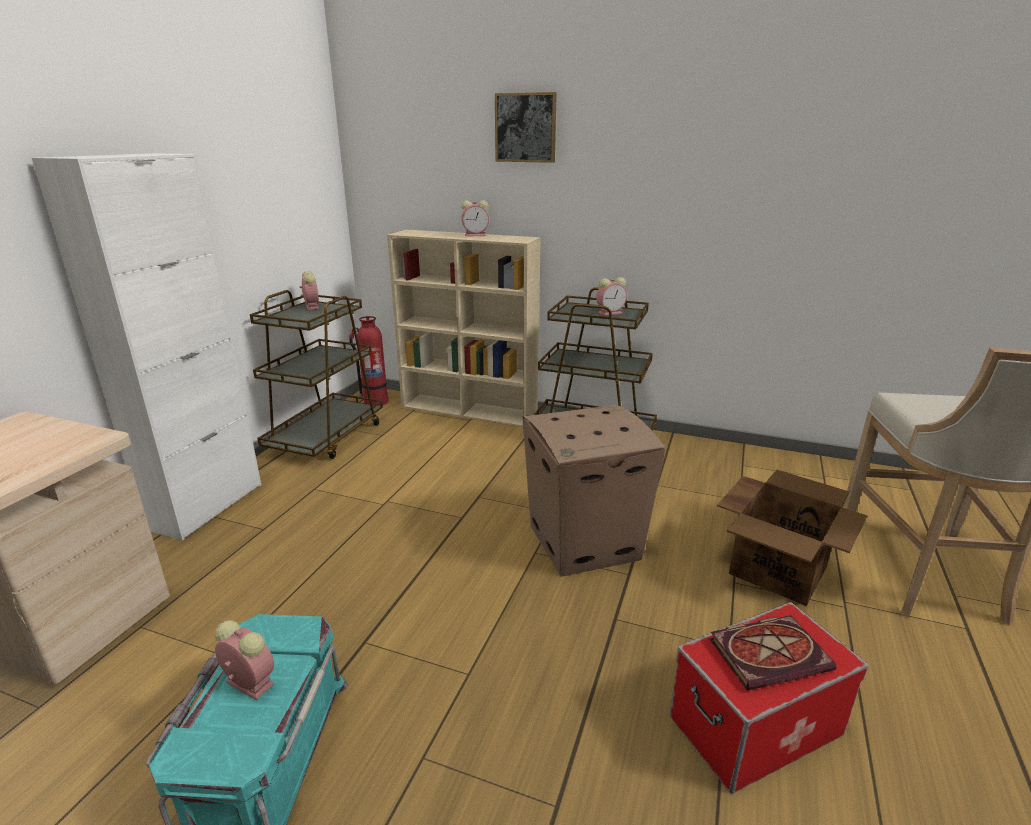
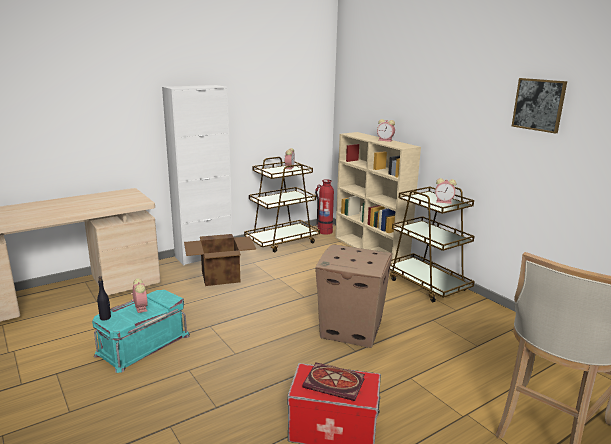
camera: 35 degrees right, 5 degrees down
(188, 755) = (105, 317): none -> black bottle
(525, 128) = (419, 79): picture -> picture (539, 105)
(779, 569) = (448, 384): cardboard box -> cardboard box (221, 276)

